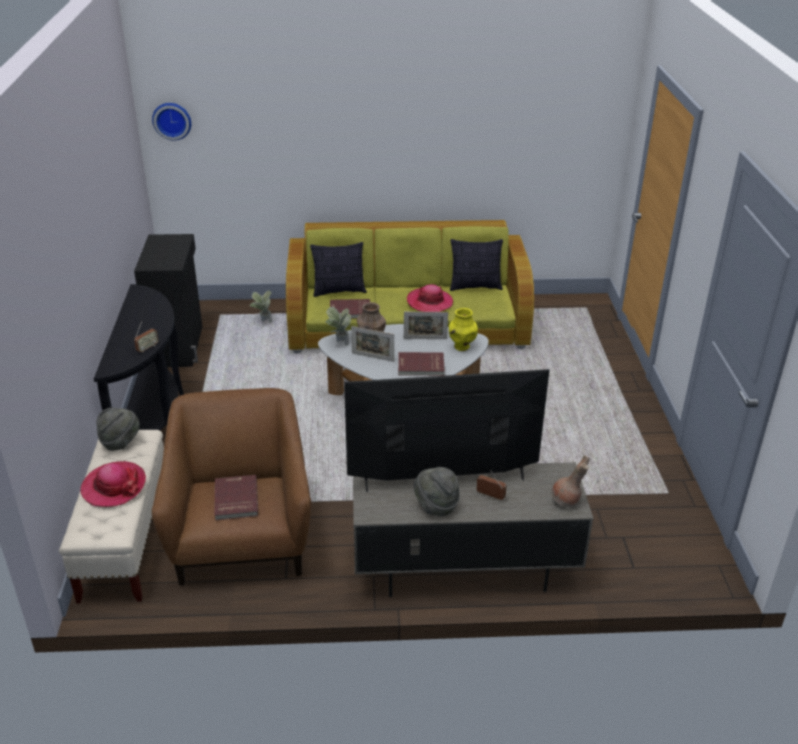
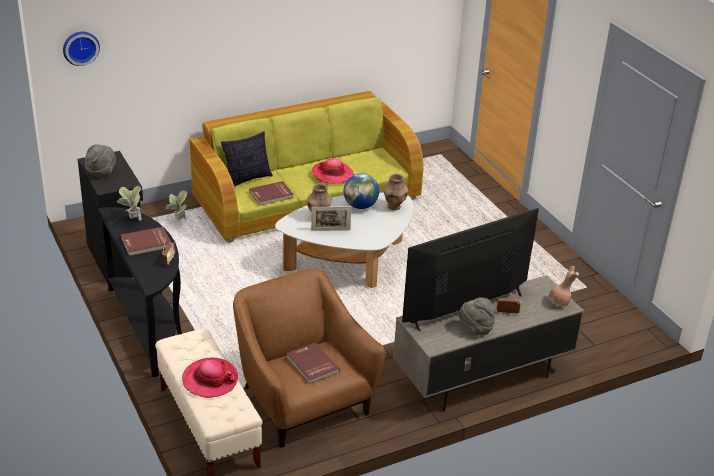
camera: 25 degrees left, 0 degrees up
(120, 442) = (183, 345): grey hat -> grey hat (101, 172)
(339, 342) = (294, 224): potted plant -> potted plant (132, 219)
(421, 366) = (374, 229): red book -> red book (146, 243)
(425, 338) = (360, 206): picture frame -> globe
(461, 347) = (394, 207): yellow vase -> brown vase
(475, 287) = (359, 153): pillow -> none

